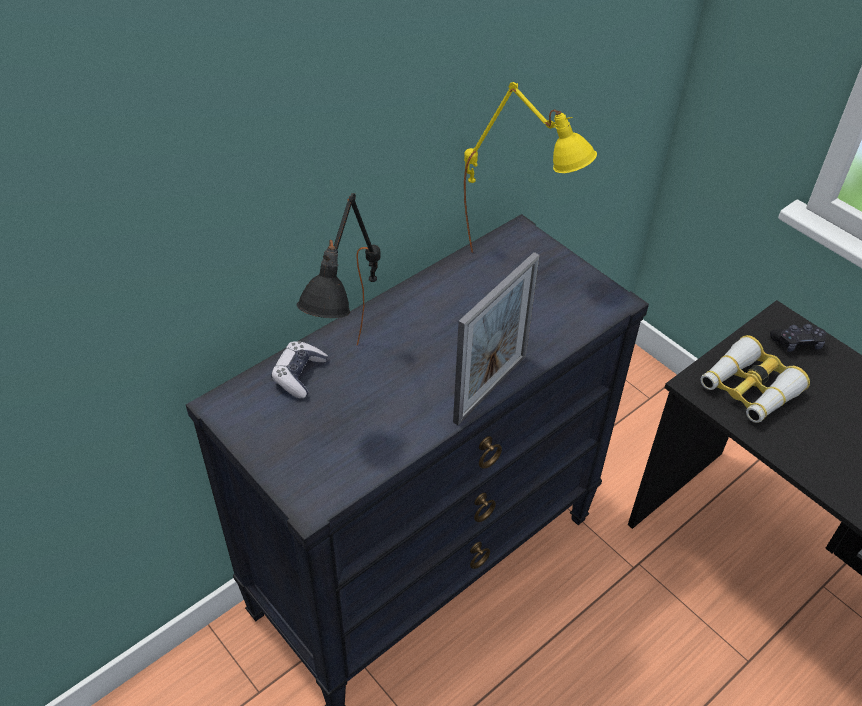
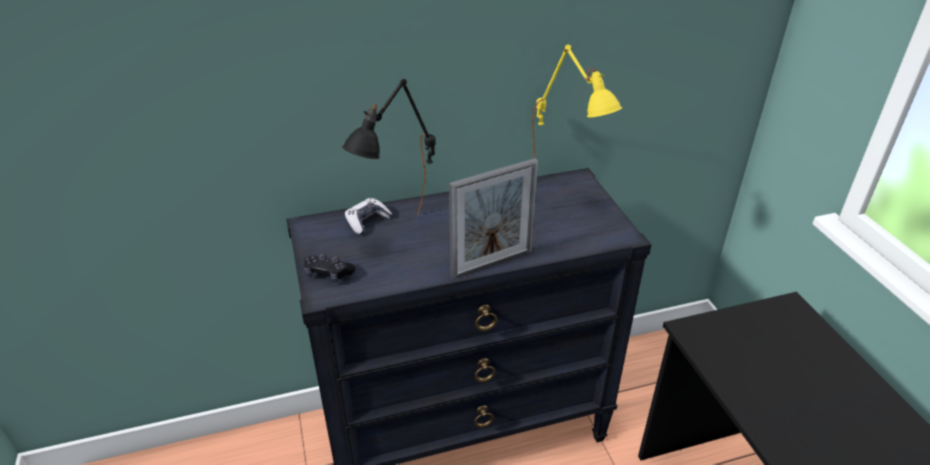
camera: 25 degrees right, 10 degrees down
(749, 389) = (734, 346): binoculars -> none
(797, 343) = (797, 326): black game controller -> black game controller (328, 274)

